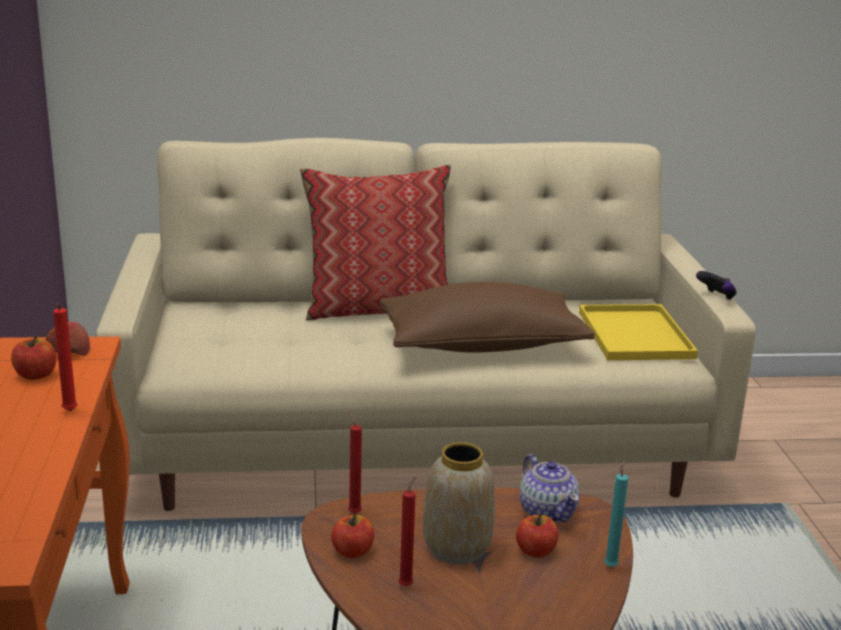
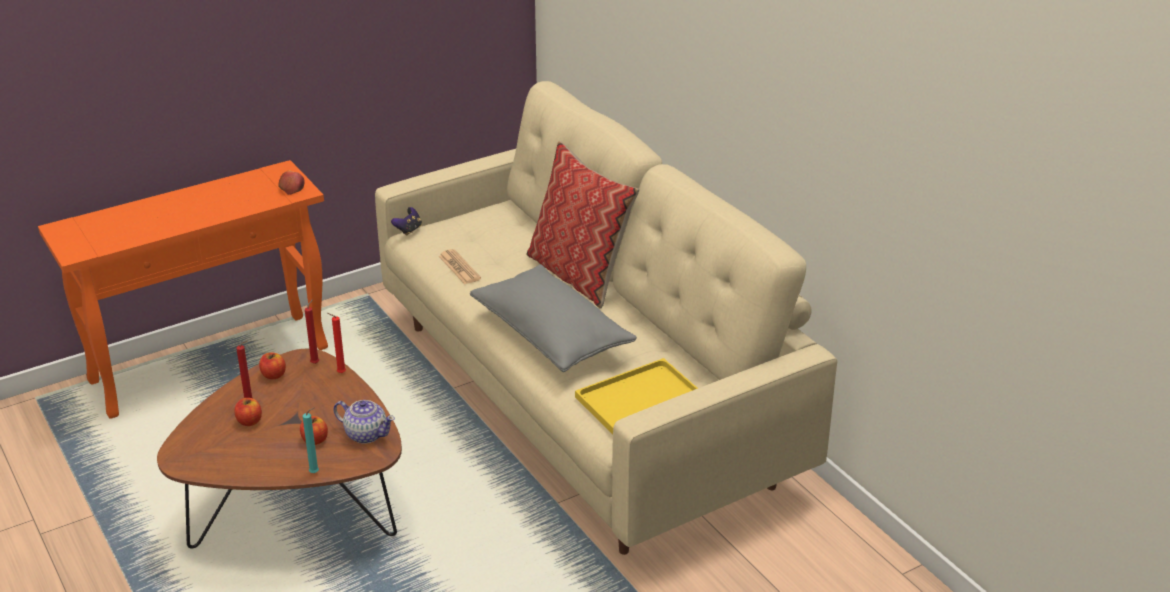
camera: 65 degrees right, 10 degrees up
(35, 375) = (255, 191): apple -> apple (249, 421)
(68, 412) = (220, 216): red candle -> red candle (340, 373)
(289, 356) = (459, 267): none -> newspaper
(457, 547) = (300, 410): vase -> none
(482, 345) = (551, 336): brown pillow -> grey pillow
(547, 511) = (366, 434): teapot -> teapot turned 105 degrees counterclockwise
(716, 297) = (668, 406): game controller -> game controller (408, 230)

